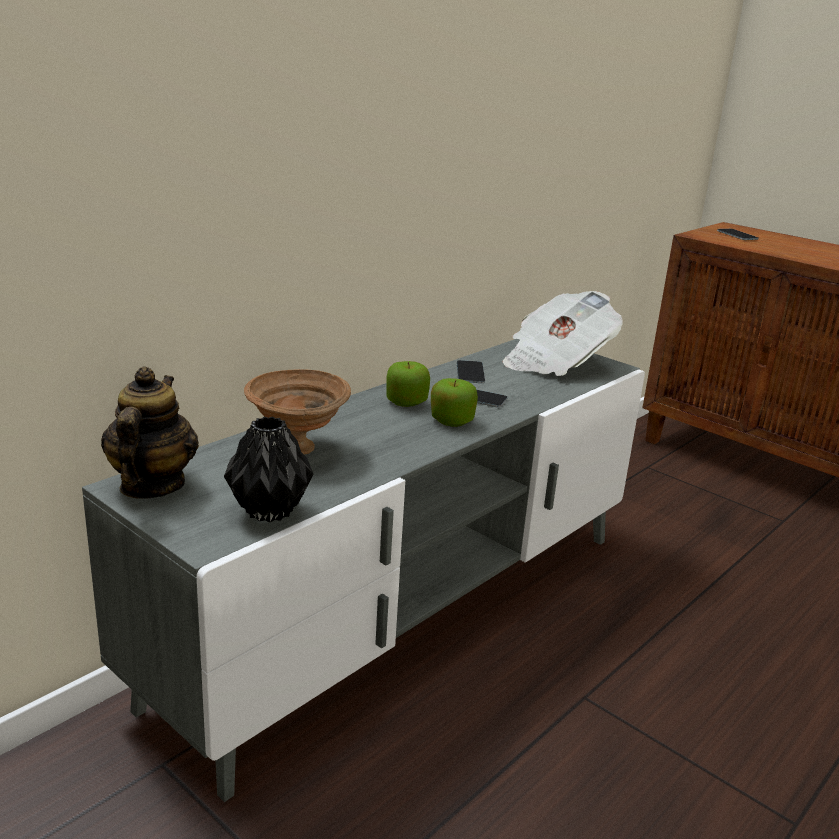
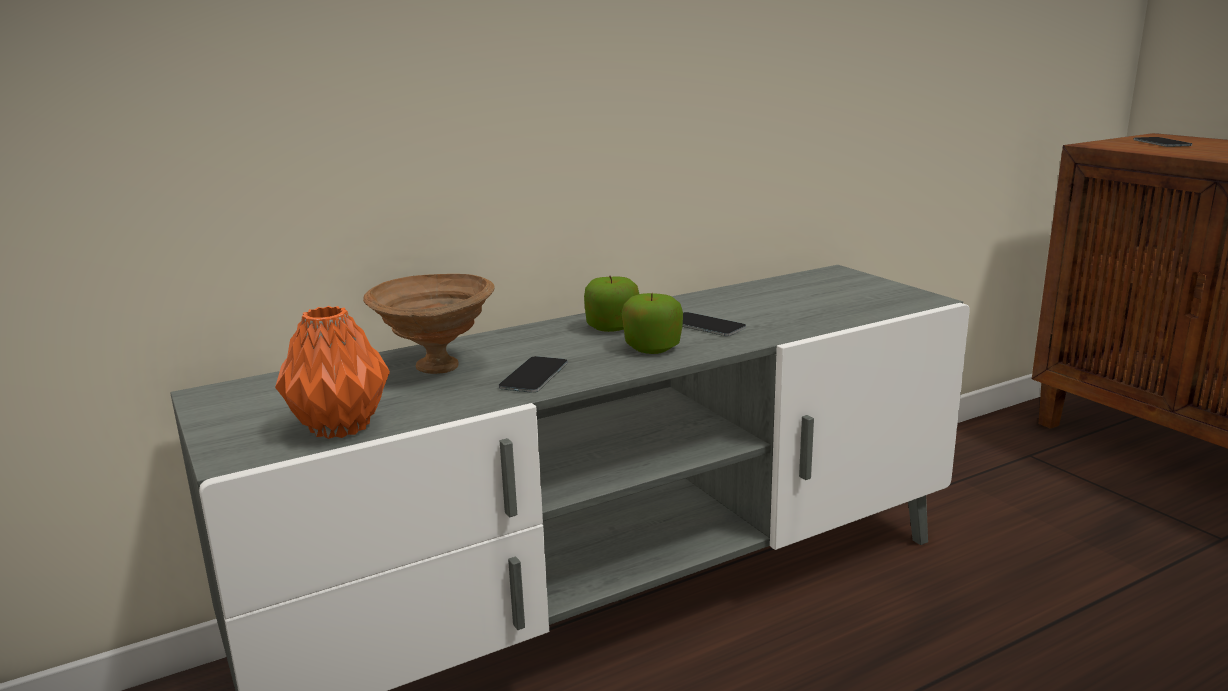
camera: 20 degrees right, 5 degrees down
(151, 485) = (240, 394): teapot -> none
(271, 511) = (342, 427): black vase -> orange vase
(470, 372) = (720, 301): phone -> phone (534, 375)
(555, 362) = (845, 292): newspaper -> none

